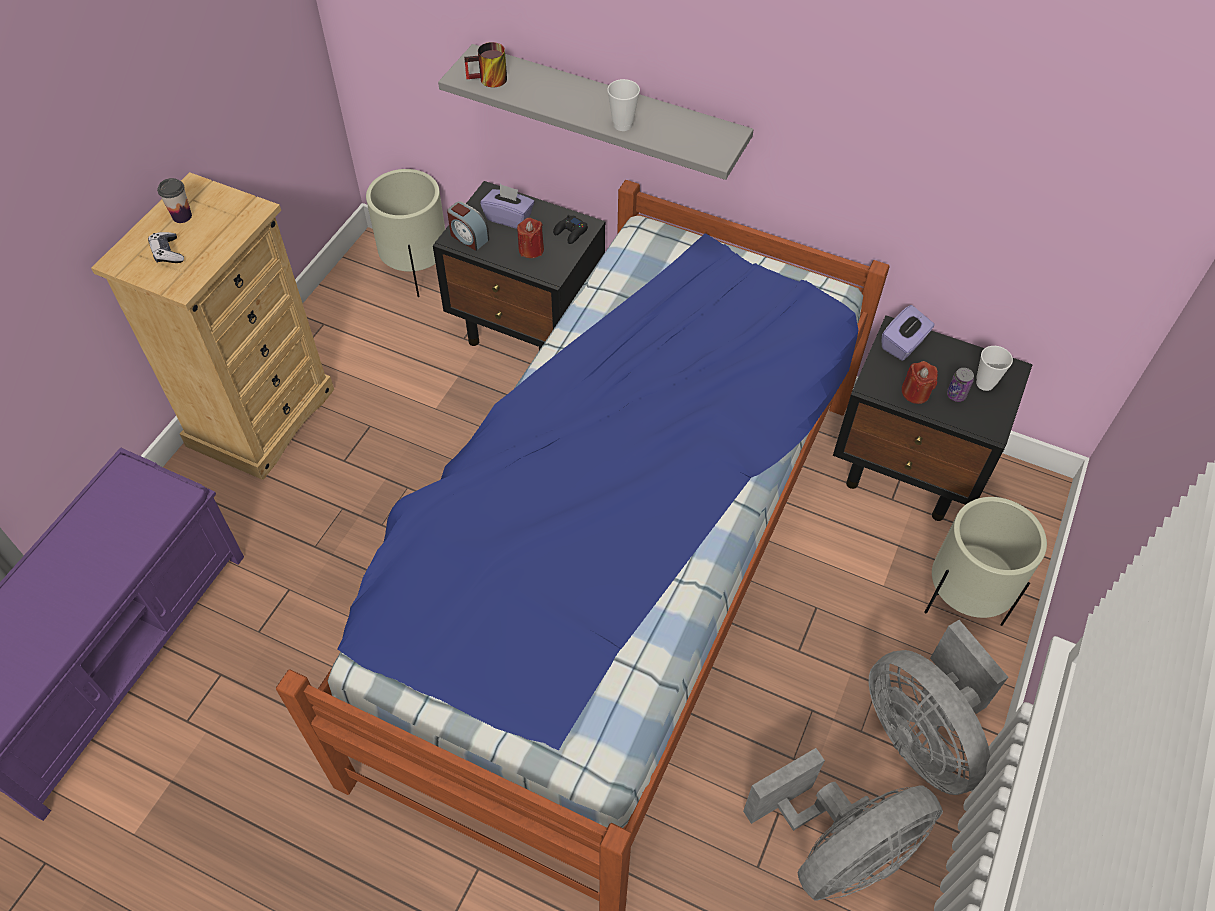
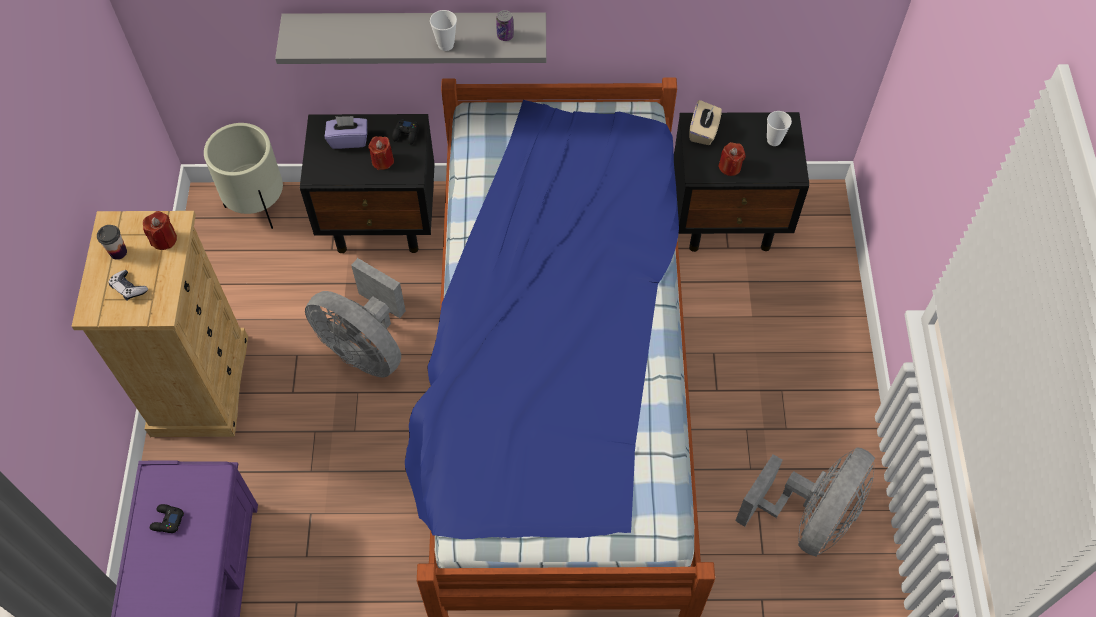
camera: 25 degrees left, 5 degrees up
(106, 518) = (167, 520): none -> black game controller
(232, 220) = (164, 239): none -> red candle
(468, 237) = (325, 169): alarm clock -> none
(488, 81) = (316, 43): mug -> none
(903, 344) = (703, 131): purple tissue box -> beige tissue box
(920, 735) = (826, 413): grey fan -> grey fan (366, 348)
(956, 395) = (758, 157): can -> can (505, 35)
(962, 599) = (810, 303): beige planter -> none

